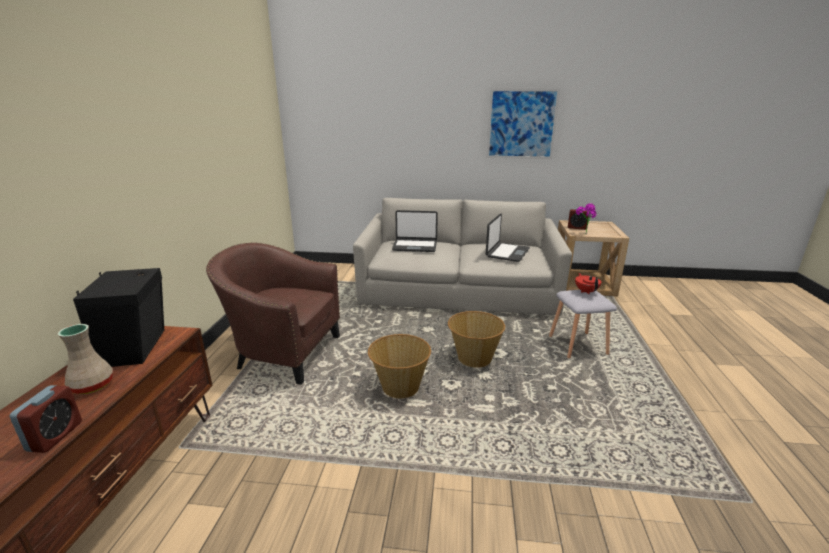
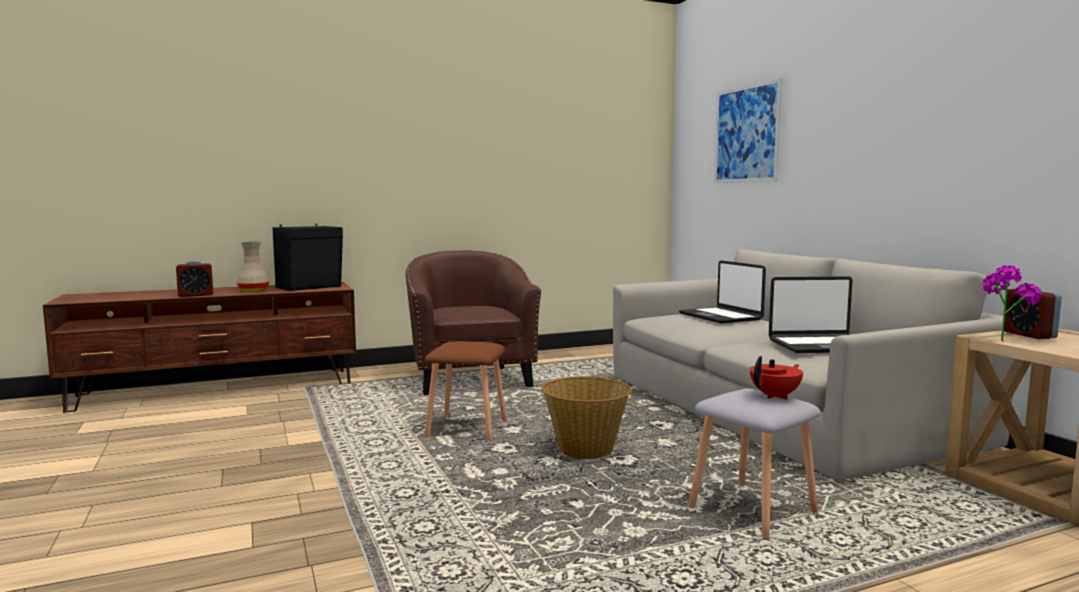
camera: 60 degrees right, 15 degrees down
(400, 387) = (468, 428): basket -> brown stool
(521, 124) = (960, 116): picture -> picture (746, 134)

